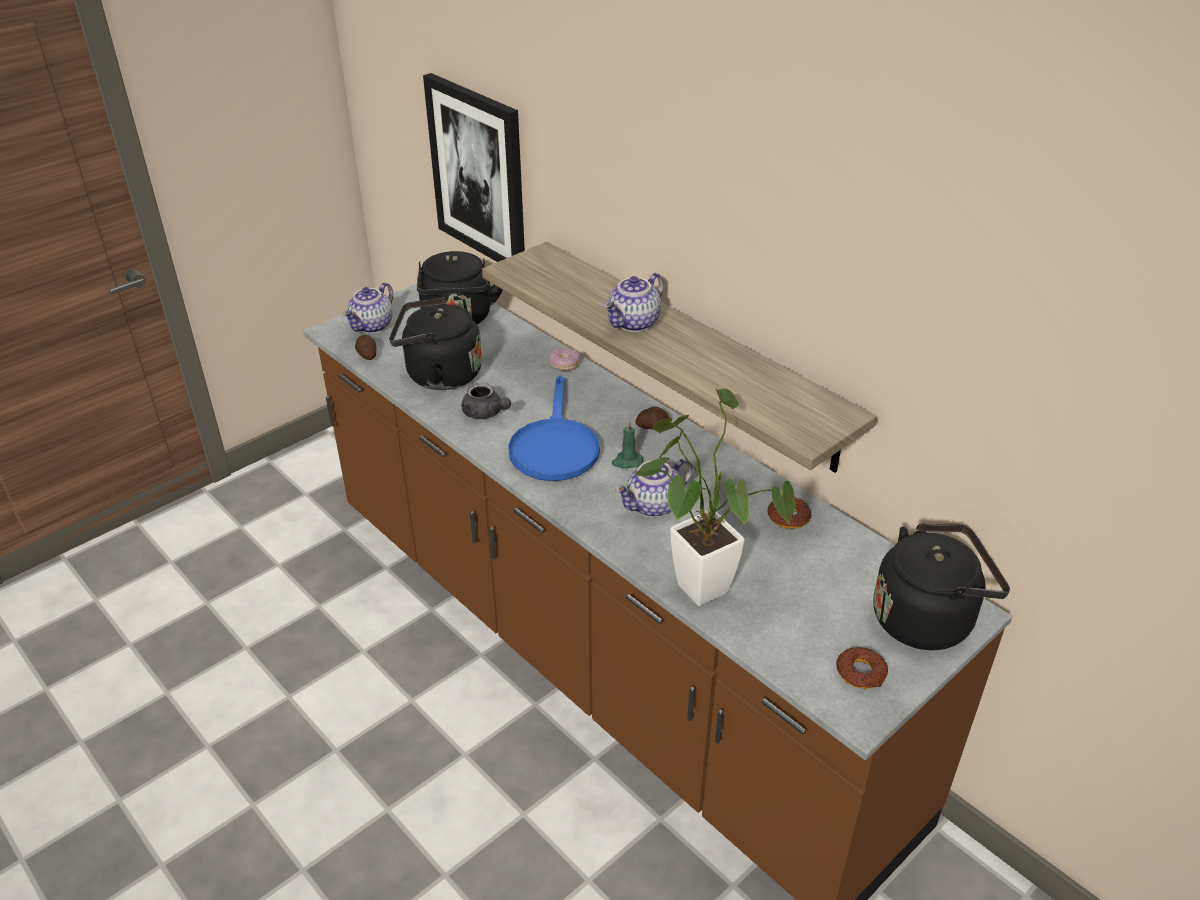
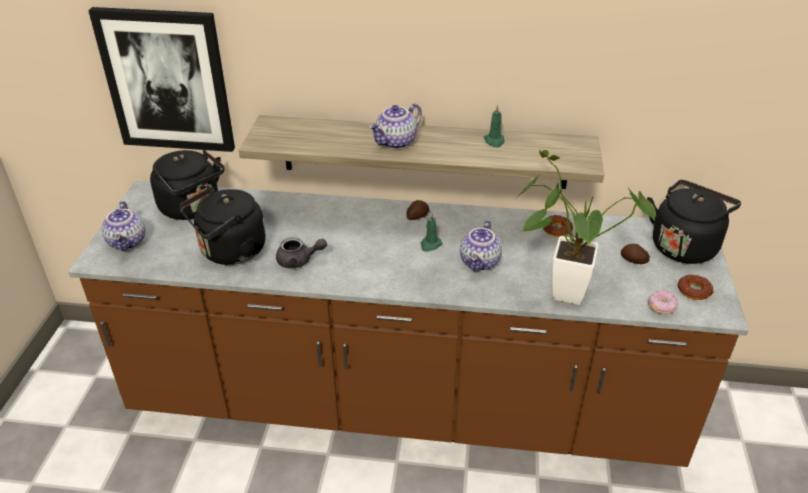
camera: 40 degrees left, 0 degrees up
(367, 354) = (151, 264): potato -> potato (633, 260)
(554, 446) = (373, 258): blue frying pan -> none
(564, 365) = (311, 205): donut -> donut (661, 307)
(634, 323) = (396, 143): teapot -> teapot turned 45 degrees clockwise
(740, 367) = (494, 141): none -> green candle

